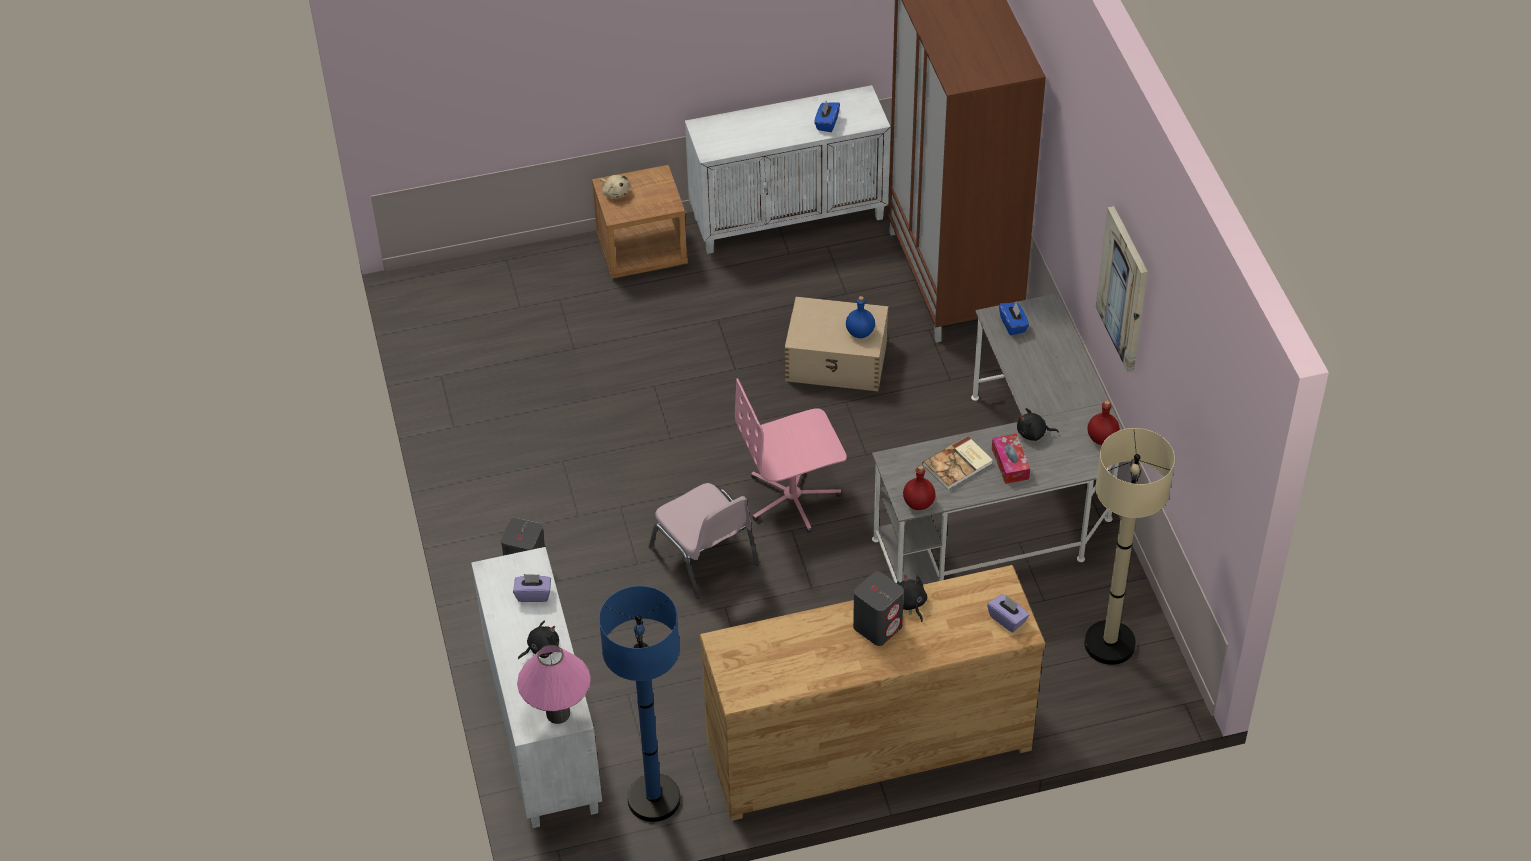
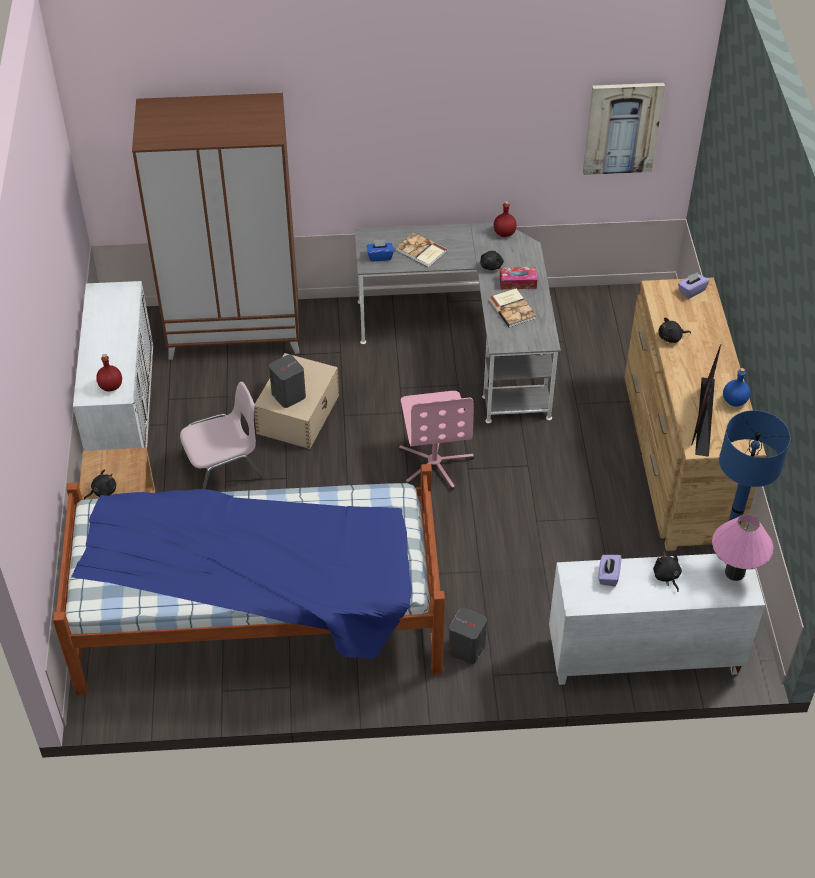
camera: 80 degrees left, 0 degrees up
(537, 386) = (260, 617): none -> bed
(615, 192) = (102, 492): beige plush toy -> black plush toy
(705, 557) = (483, 526): pink chair -> pink chair (223, 467)
(775, 648) = (704, 417): none -> monitor
(826, 123) = (120, 317): blue tissue box -> none
(860, 333) = (308, 373): blue bottle -> blue bottle (735, 401)
(878, 626) = (690, 358): grey speaker -> grey speaker (288, 395)
(919, 503) = (546, 336): red bottle -> red bottle (111, 386)
(1036, 361) = (421, 251): none -> book
(1109, 644) = (608, 316): beige floor lamp -> none
(1124, 289) = (463, 134): picture -> picture (622, 128)

